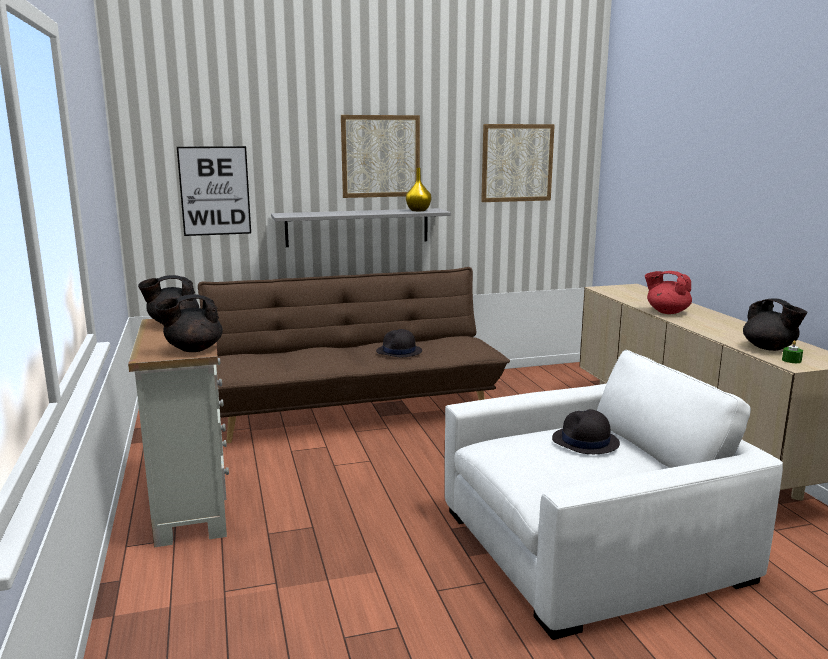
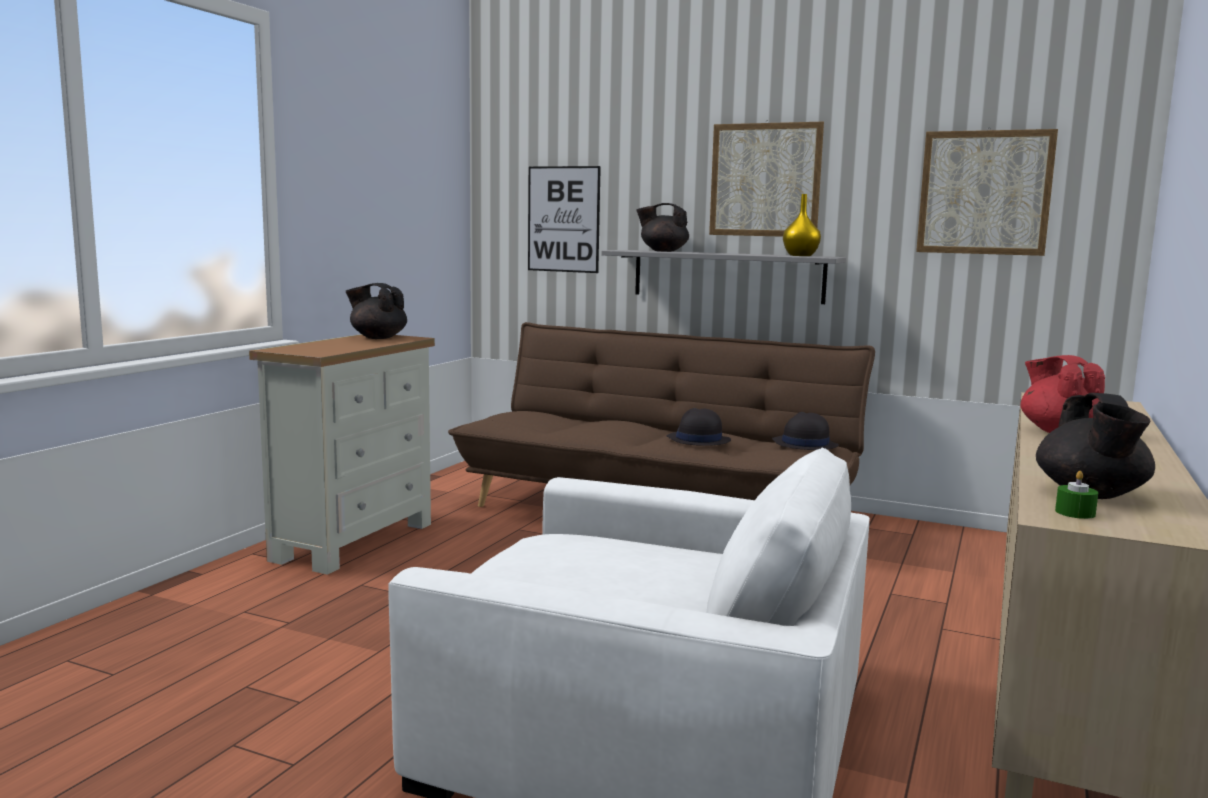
camera: 40 degrees right, 5 degrees down
(193, 349) = (322, 351): black teapot -> black teapot (663, 251)
(585, 442) = (659, 562): black hat -> black hat (804, 444)

